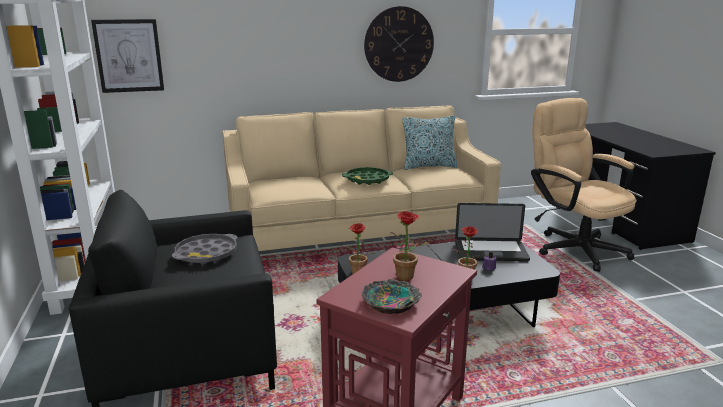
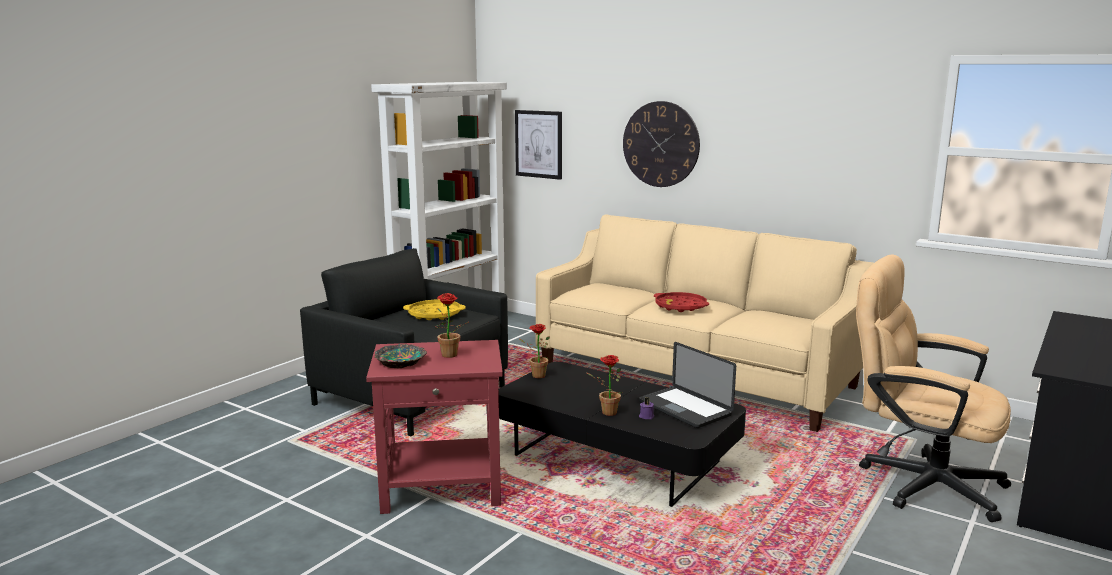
camera: 50 degrees right, 5 degrees down
(206, 254) = (434, 314): grey tray -> yellow tray
(367, 179) = (680, 306): green tray -> red tray
(399, 44) = (805, 156): wall clock -> wall clock (661, 144)
(429, 166) = (787, 315): pillow -> none
(574, 247) = (918, 482): beige office chair -> beige office chair turned 75 degrees counterclockwise

